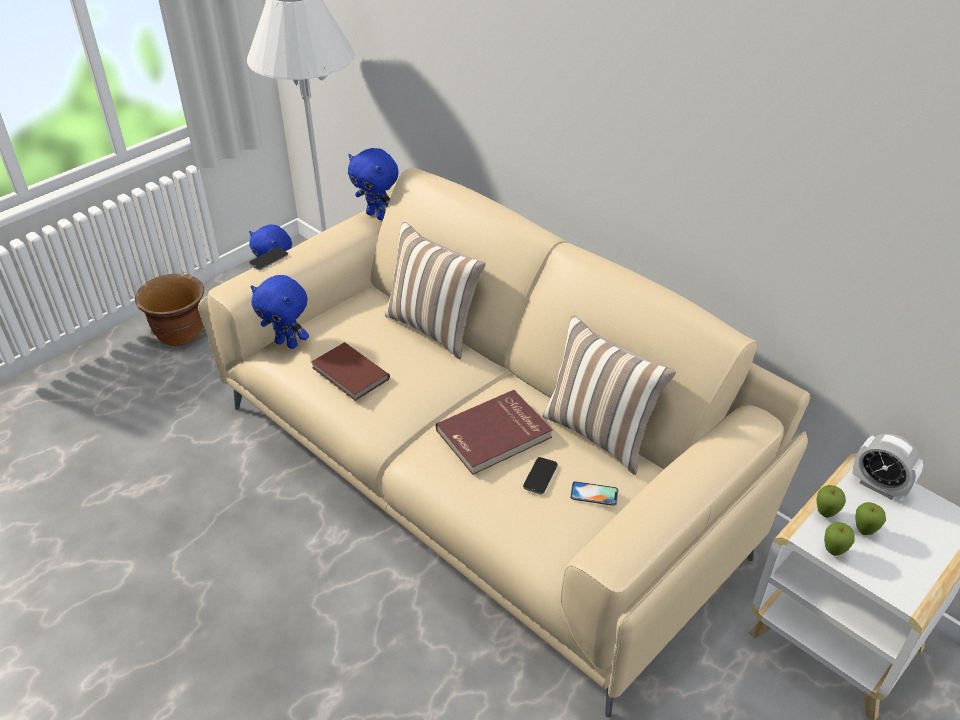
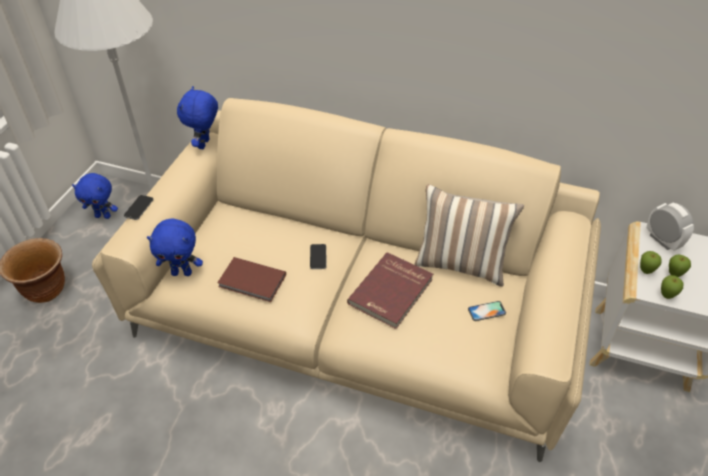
camera: 25 degrees left, 5 degrees up
(377, 215) = (205, 144): blue plush toy -> blue plush toy turned 90 degrees clockwise
(434, 328) = (293, 222): pillow -> none
(540, 476) = (443, 312): phone -> phone (318, 257)
(878, 486) = (662, 240): alarm clock -> alarm clock turned 135 degrees counterclockwise

